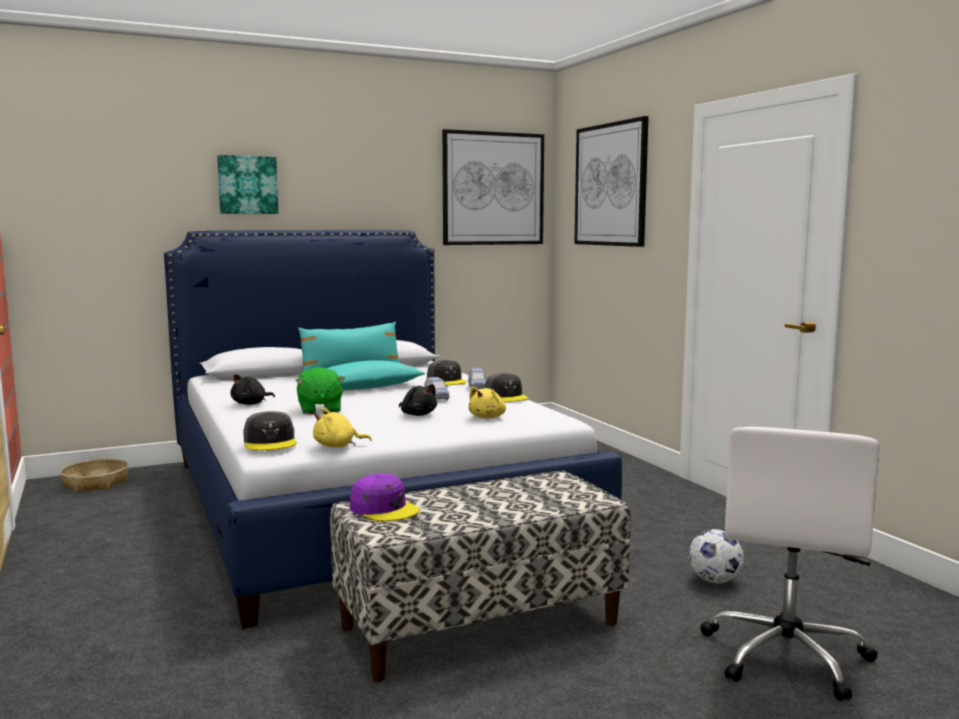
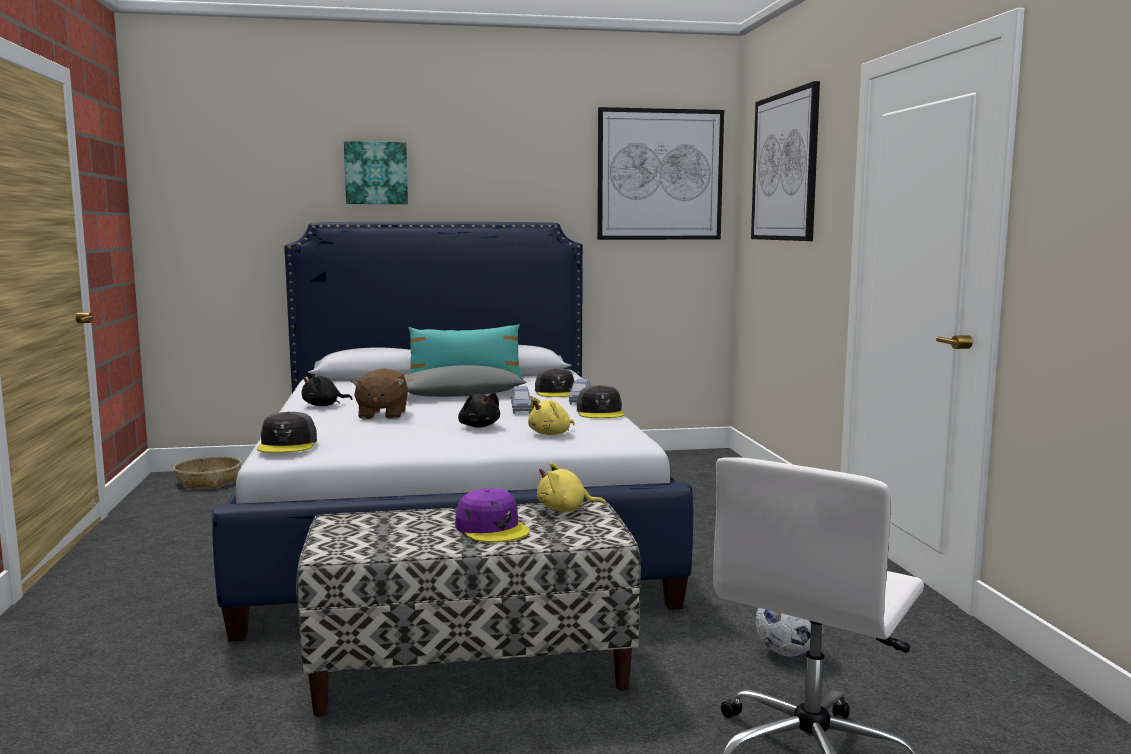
camera: 15 degrees right, 0 degrees up
(319, 409) = (381, 415): green plush toy -> brown plush toy
(337, 446) = (352, 454): yellow plush toy -> yellow plush toy (565, 510)
(364, 388) = (459, 395): turquoise pillow -> grey pillow
(384, 509) = (359, 525): purple cap -> purple cap (492, 528)

